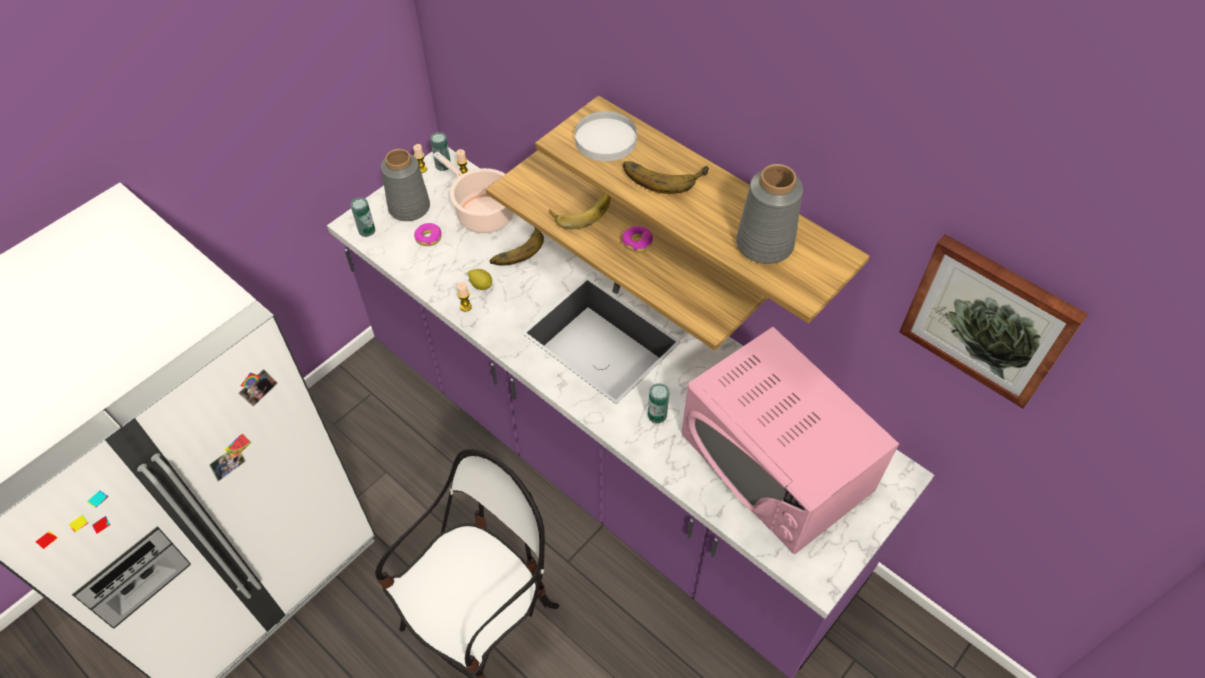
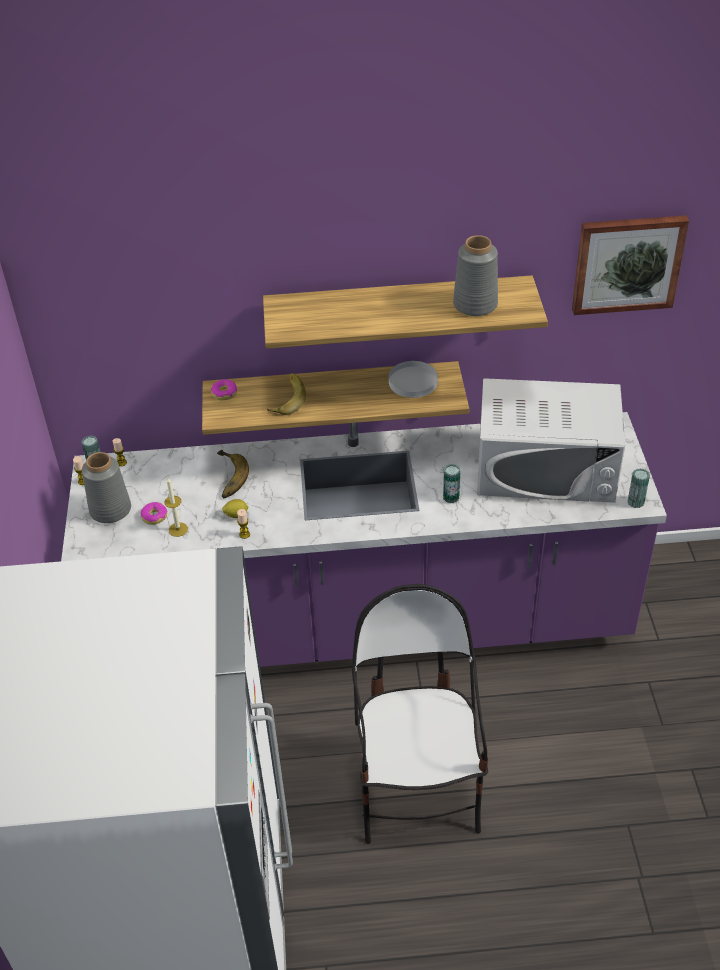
camera: 45 degrees left, 10 degrees down
(367, 230) = (99, 546): can -> can (635, 502)
(429, 262) = (178, 529): none -> candle
(482, 213) = (172, 475): cooking pot -> none
(605, 139) = (306, 314): white plate -> white plate (413, 382)
(637, 242) = (346, 390): donut -> donut (224, 393)
(663, 174) = (368, 309): banana -> none
(776, 462) = (546, 468): pink microwave -> white microwave

